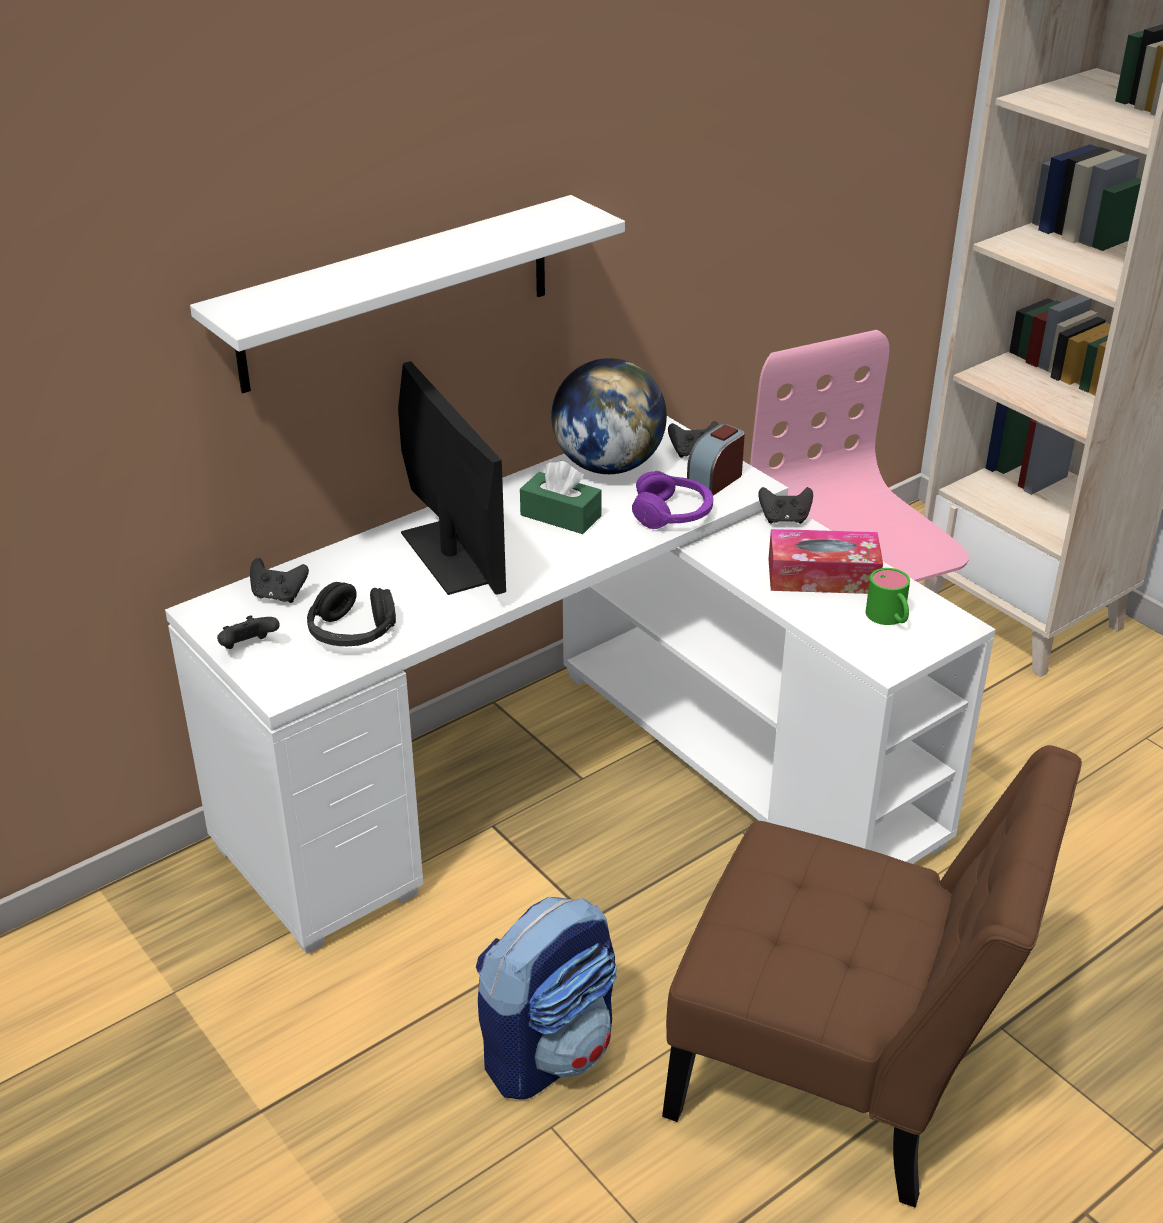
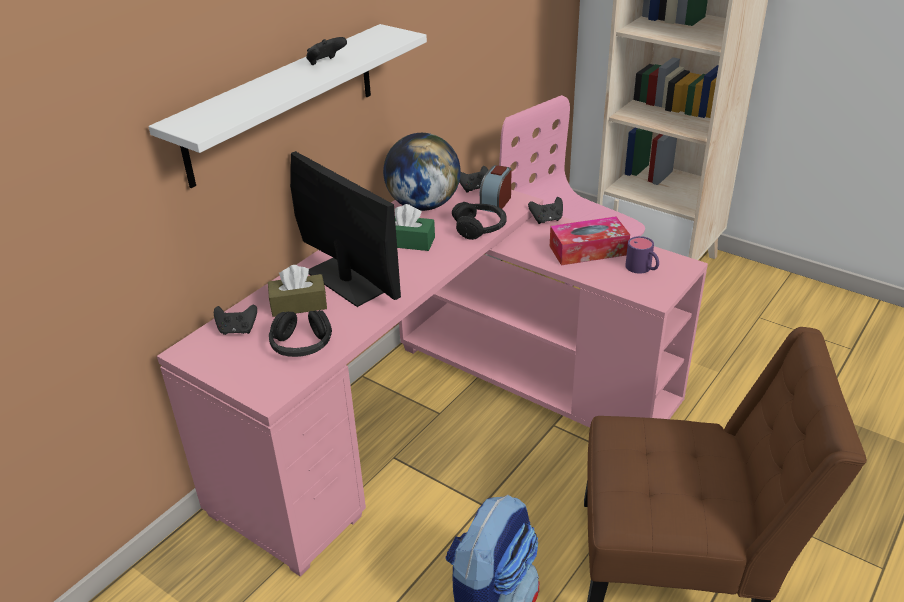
camera: 15 degrees left, 0 degrees up
(248, 648) = (231, 371): black game controller -> black game controller (325, 63)
(372, 577) = (299, 305): none -> brown tissue box
(584, 783) = (442, 416): white desk -> pink desk
(672, 514) = (480, 228): purple headphones -> black headphones
(889, 618) = (642, 269): green mug -> purple mug

